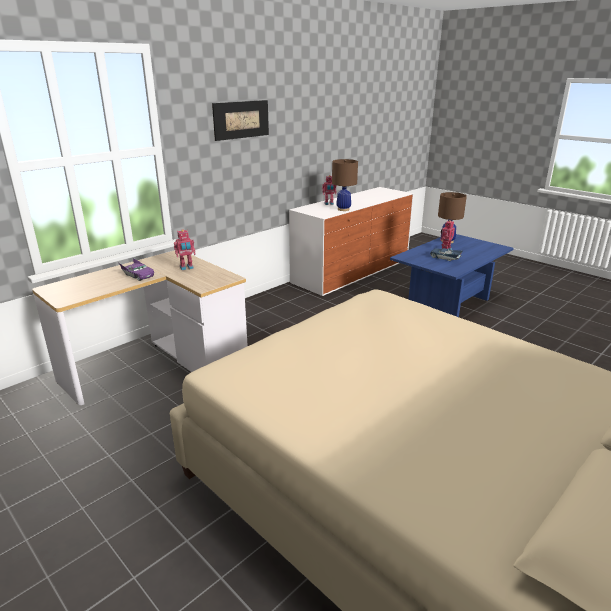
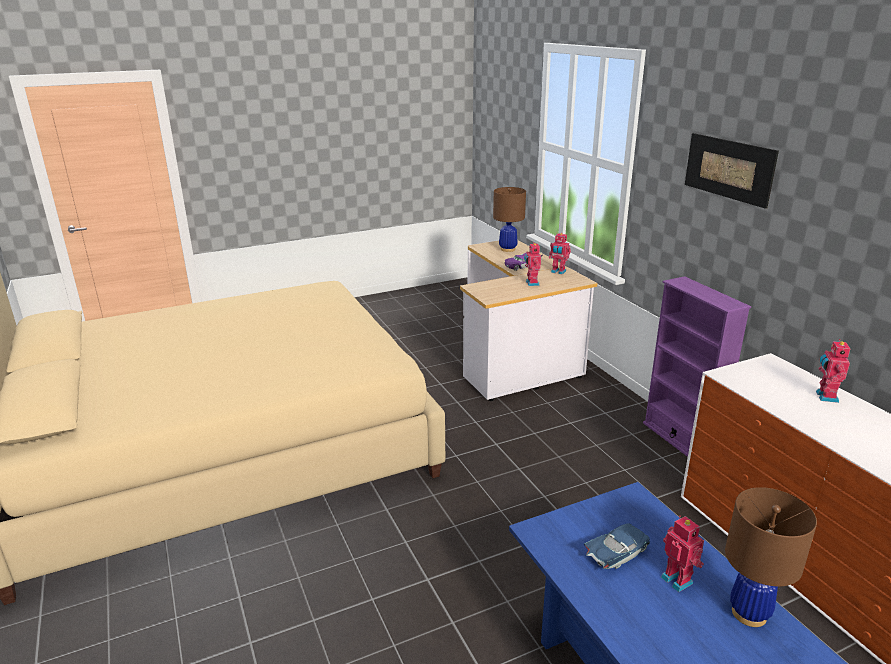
camera: 110 degrees right, 0 degrees up
(153, 261) = (558, 272): none -> toy robot
(265, 297) = (680, 440): none -> purple bookcase
(343, 209) = (776, 403): brown table lamp -> brown table lamp (507, 249)

